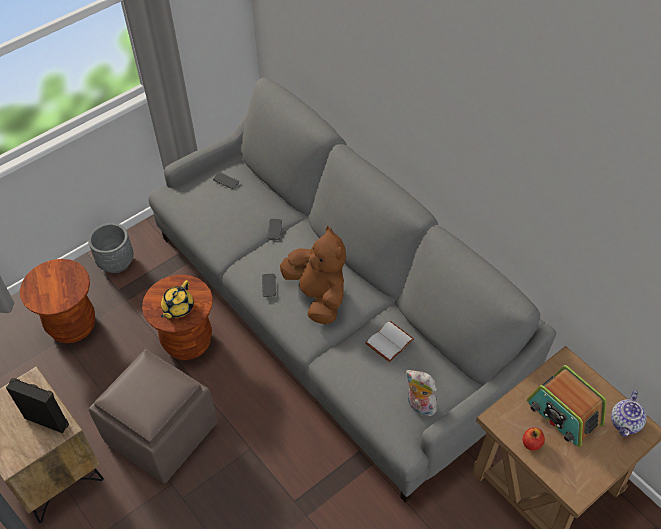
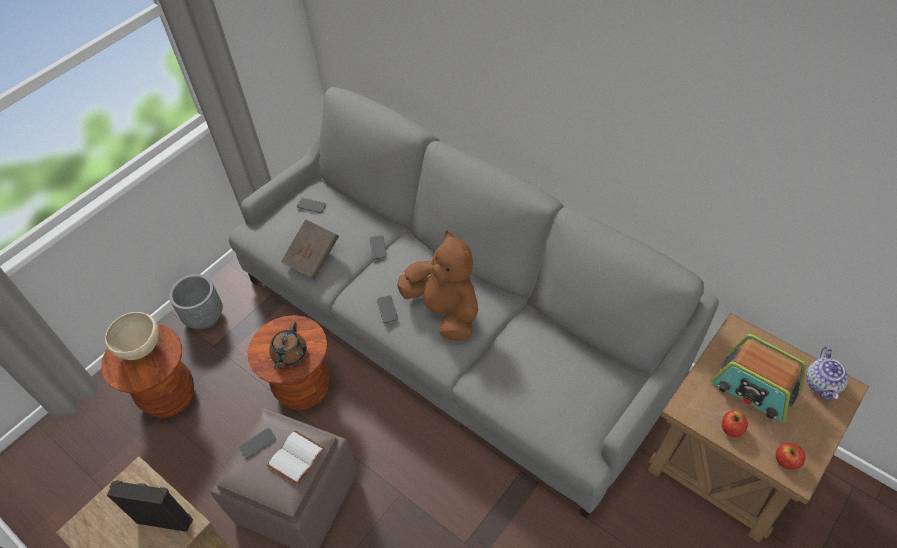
camera: 10 degrees left, 0 degrees up
(55, 278) = (141, 348): none -> beige bowl
(134, 376) = (258, 443): none -> phone
(177, 308) = (289, 354): yellow teapot -> brown teapot
(216, 228) = (312, 258): none -> brown book
(390, 343) = (537, 347): white book -> white book (297, 459)
(419, 406) = (588, 411): plush toy -> none
(570, 479) = (786, 461): none -> apple

